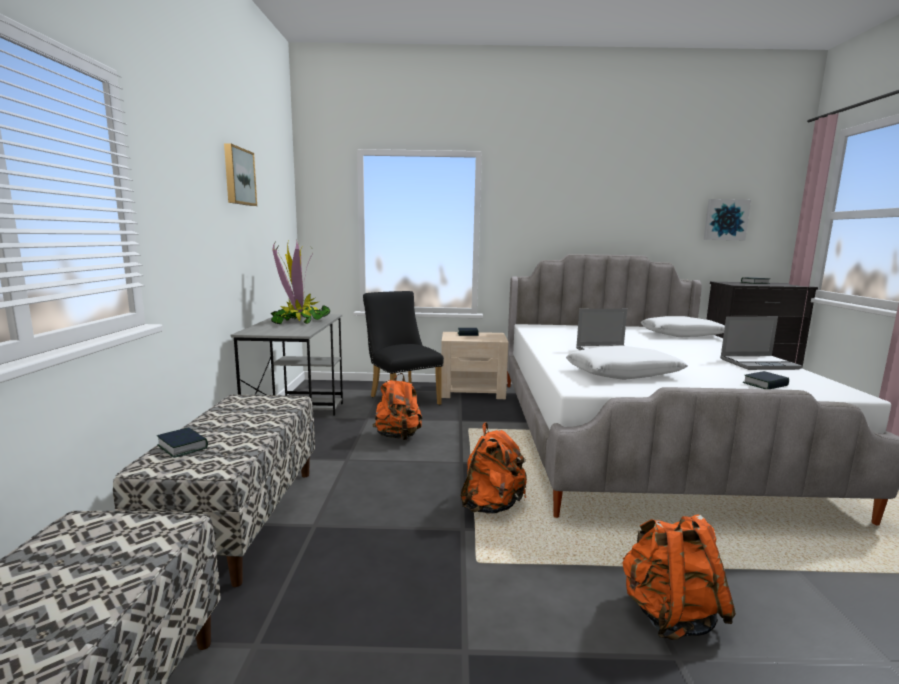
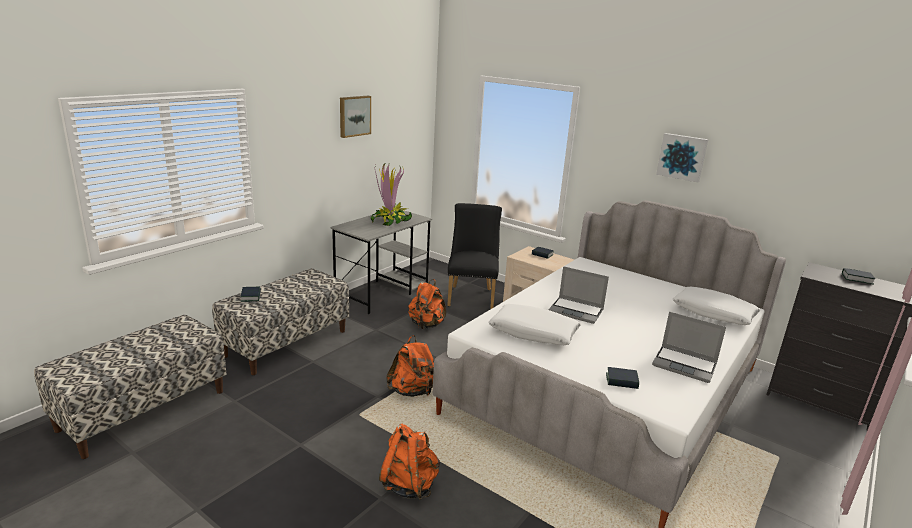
camera: 35 degrees right, 10 degrees up
(725, 220) = (841, 195): picture -> picture (682, 157)

